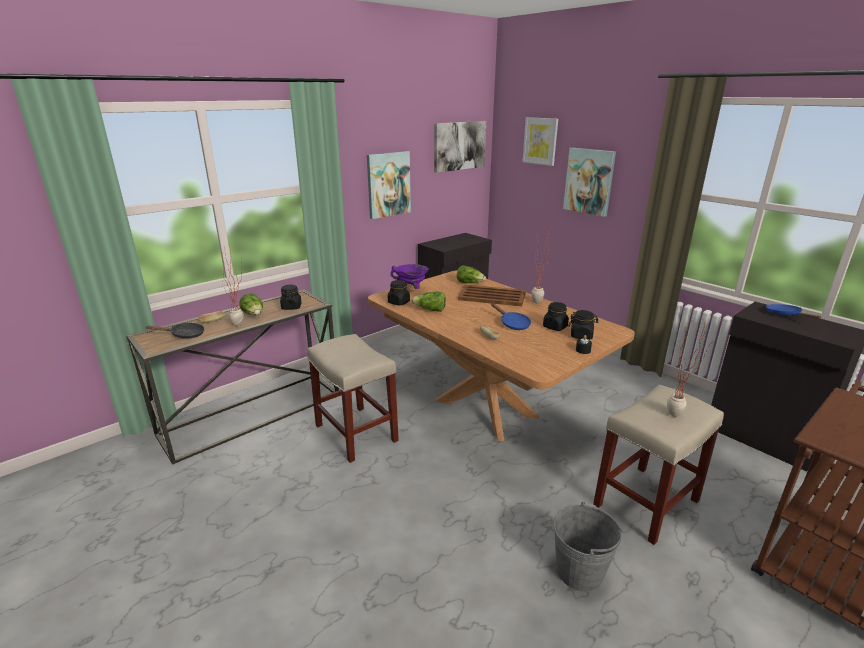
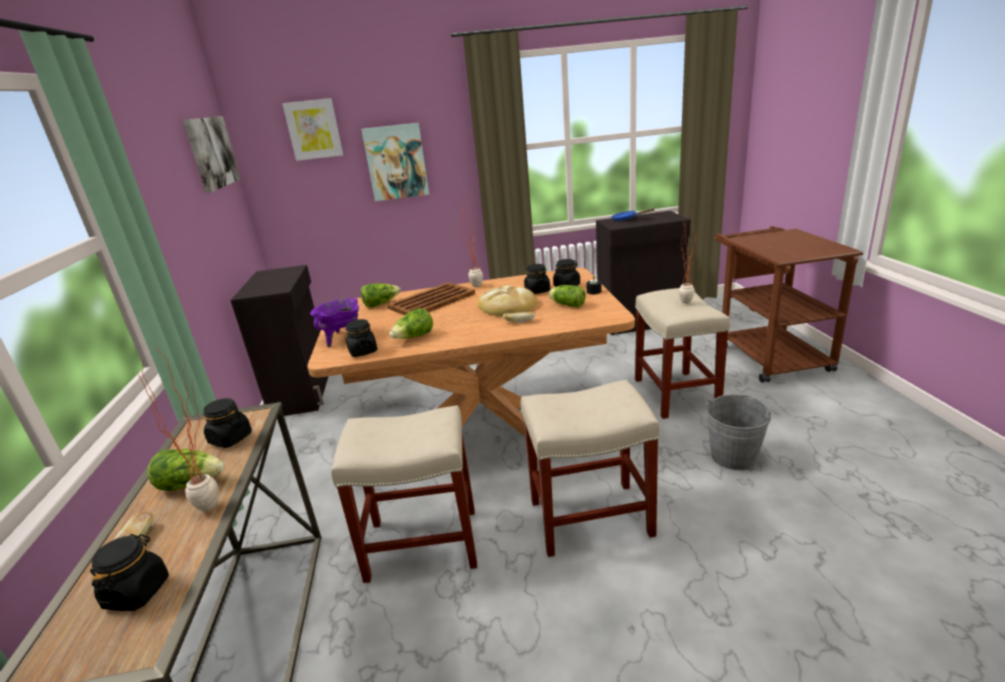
camera: 55 degrees left, 0 degrees up
(184, 335) = (137, 592): black frying pan -> black jar
(388, 184) = (175, 219): picture -> none
(426, 498) = (588, 518): none -> beige stool
(512, 324) = (507, 306): blue frying pan -> bread
(540, 346) = (566, 305): none -> lettuce

